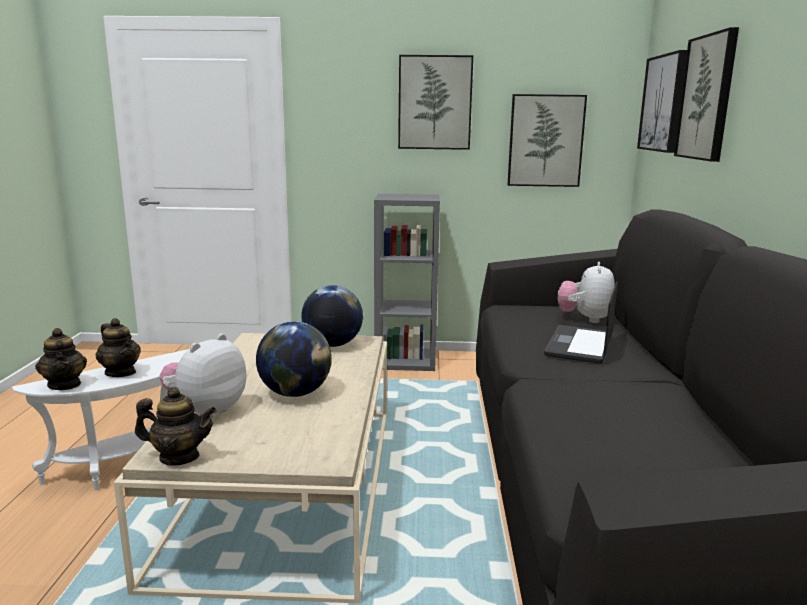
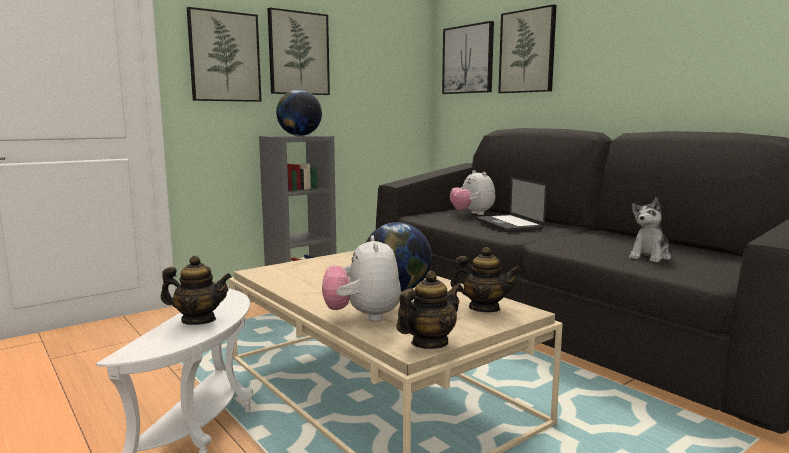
camera: 40 degrees left, 5 degrees down
(65, 385) = (164, 343): teapot -> teapot (484, 308)
(332, 345) = (337, 261): globe -> globe (299, 135)
(545, 141) = (379, 88): picture -> picture (224, 57)
(633, 449) = (650, 256): none -> plush toy

